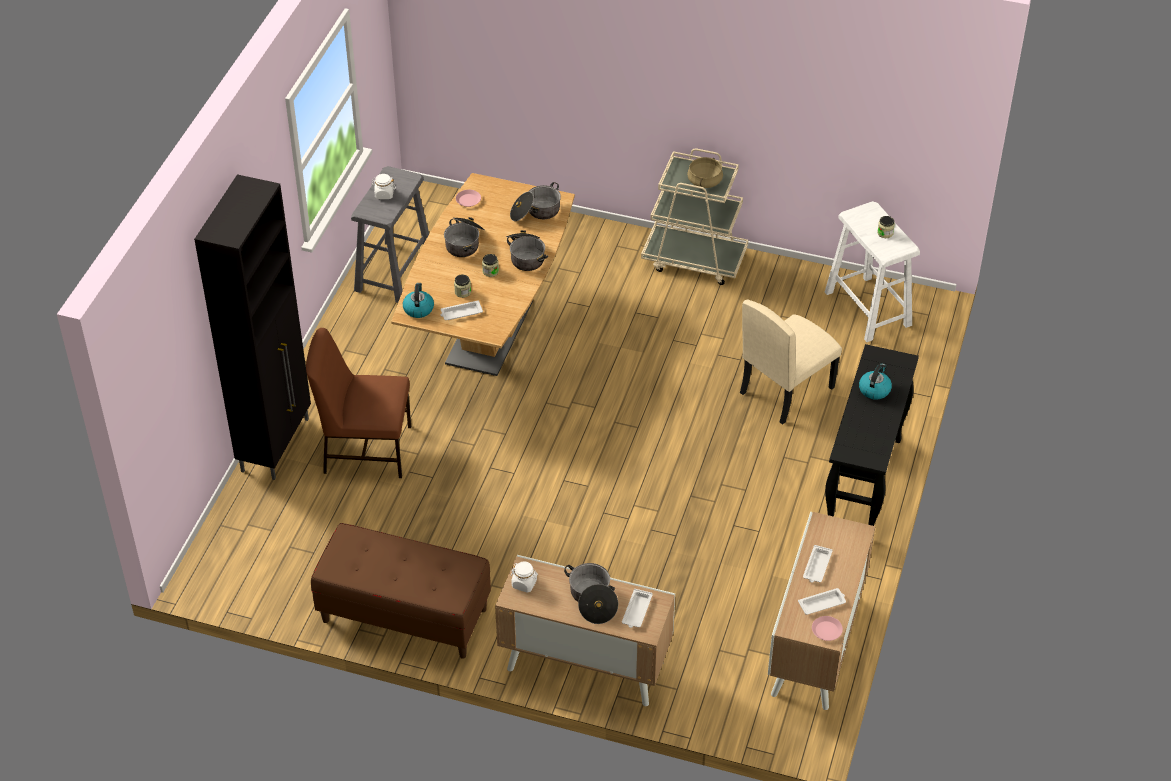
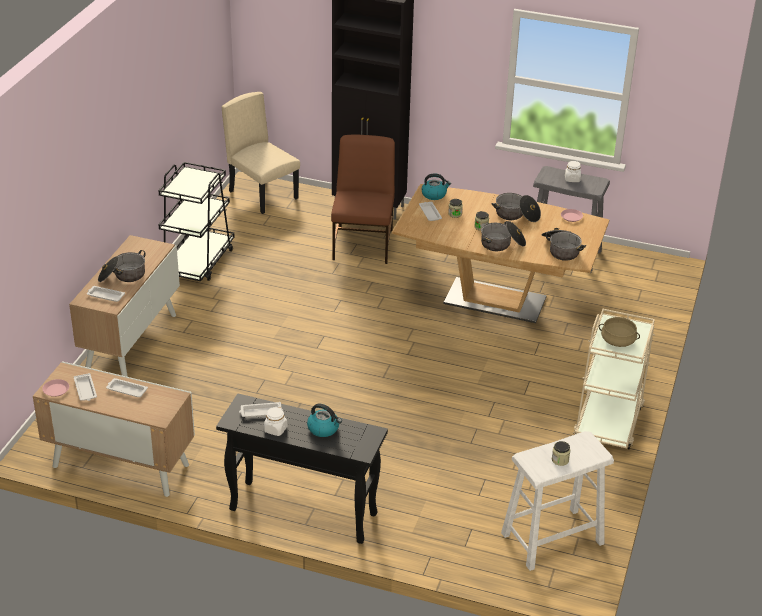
camera: 90 degrees right, 10 degrees down
(404, 615) = (198, 262): brown bench -> black cart
(524, 583) = (146, 247): white jar -> white jar (275, 429)
(786, 390) = (431, 470): beige chair -> beige chair (263, 195)
(857, 438) = (260, 412): none -> white tray

